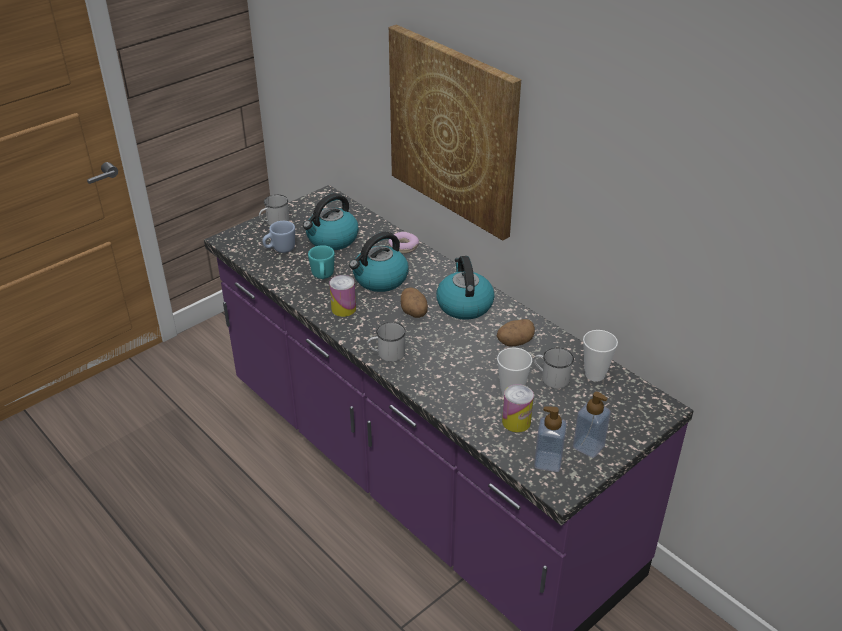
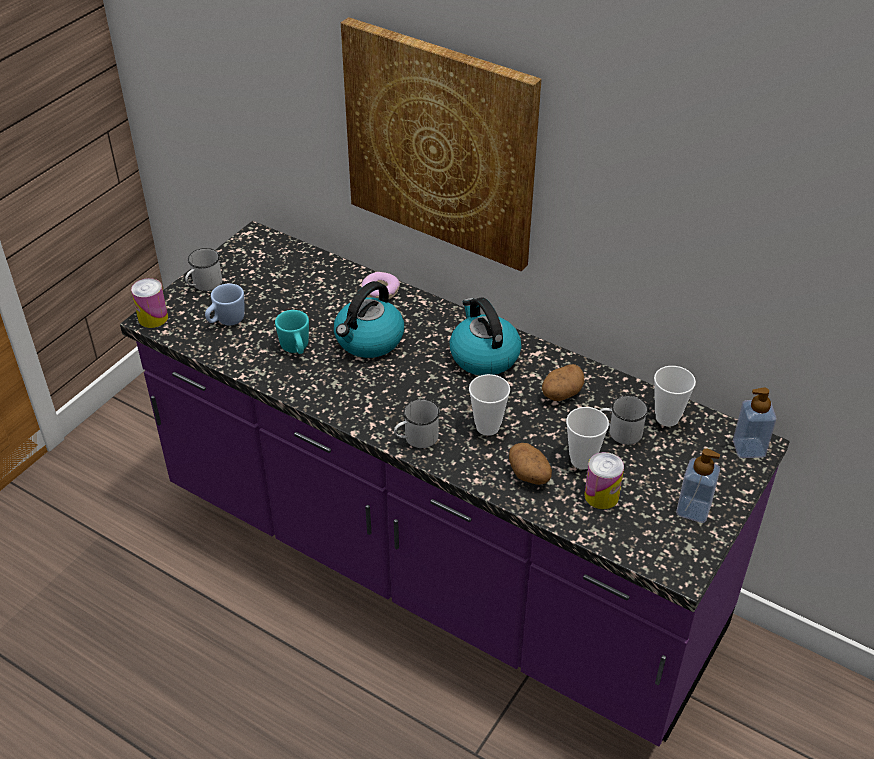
camera: 15 degrees left, 5 degrees up
(332, 239) = (287, 296): kettle -> none
(343, 309) = (339, 388): can -> can (153, 318)
(414, 313) = (428, 378): potato -> potato (530, 475)
(446, 355) = (487, 427): none -> cup
(548, 462) = (655, 538): soap dispenser -> soap dispenser (748, 448)

